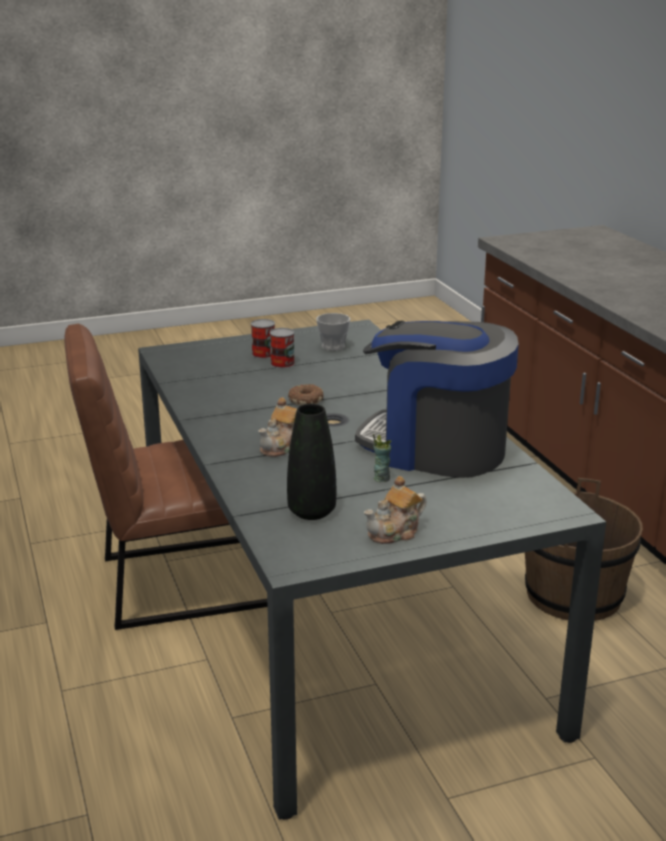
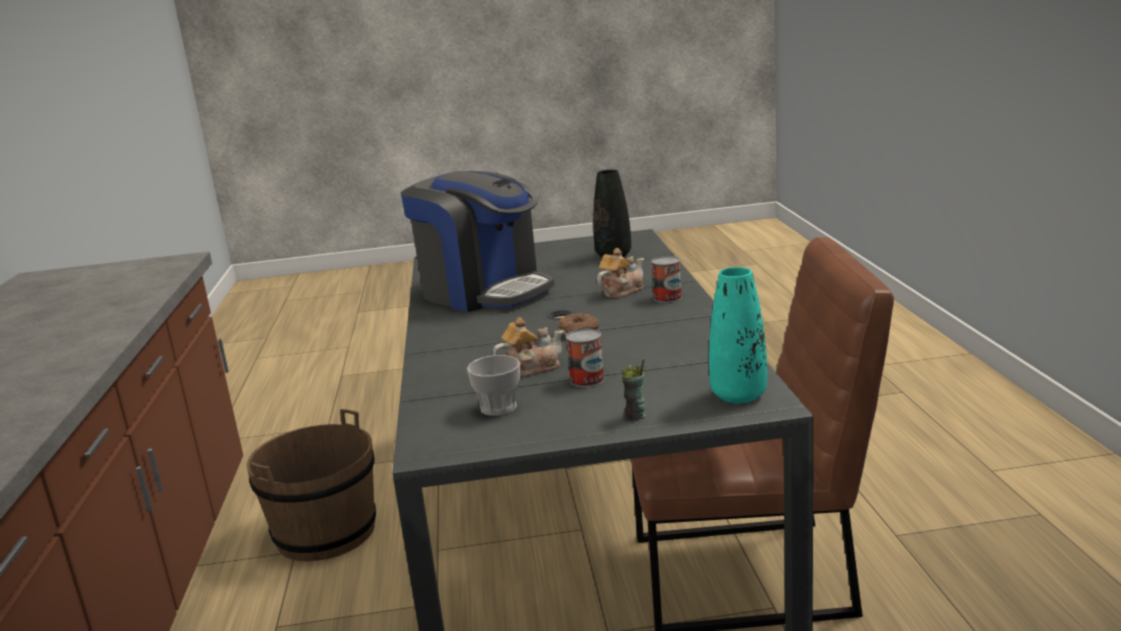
camera: 165 degrees left, 5 degrees down
(179, 356) = (738, 395): none -> turquoise vase
(263, 354) = (609, 396): can -> can (667, 298)
(381, 478) = (547, 273): cup -> cup (635, 416)
(395, 533) = (561, 248): teapot -> teapot (531, 368)

